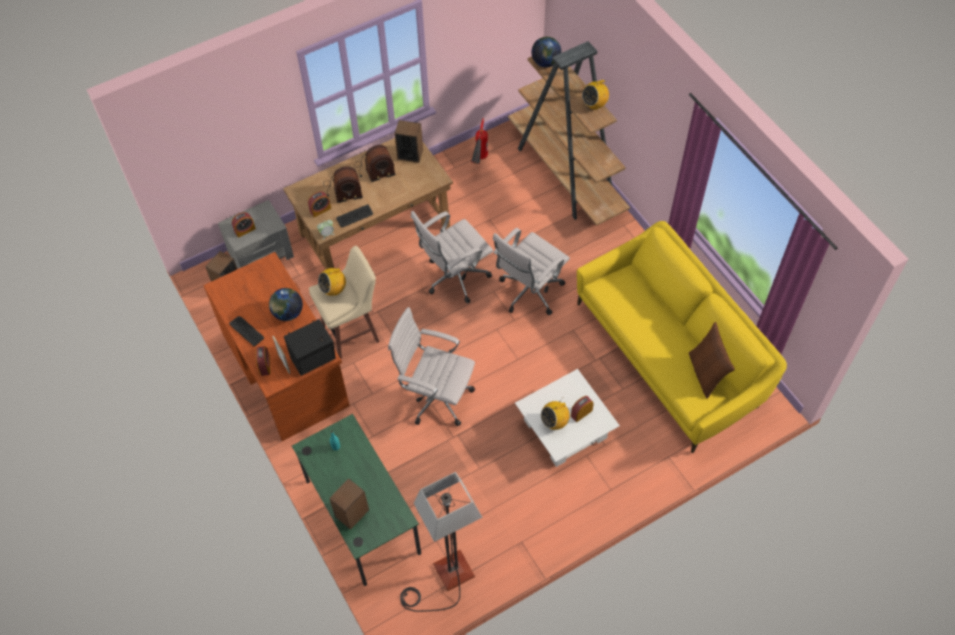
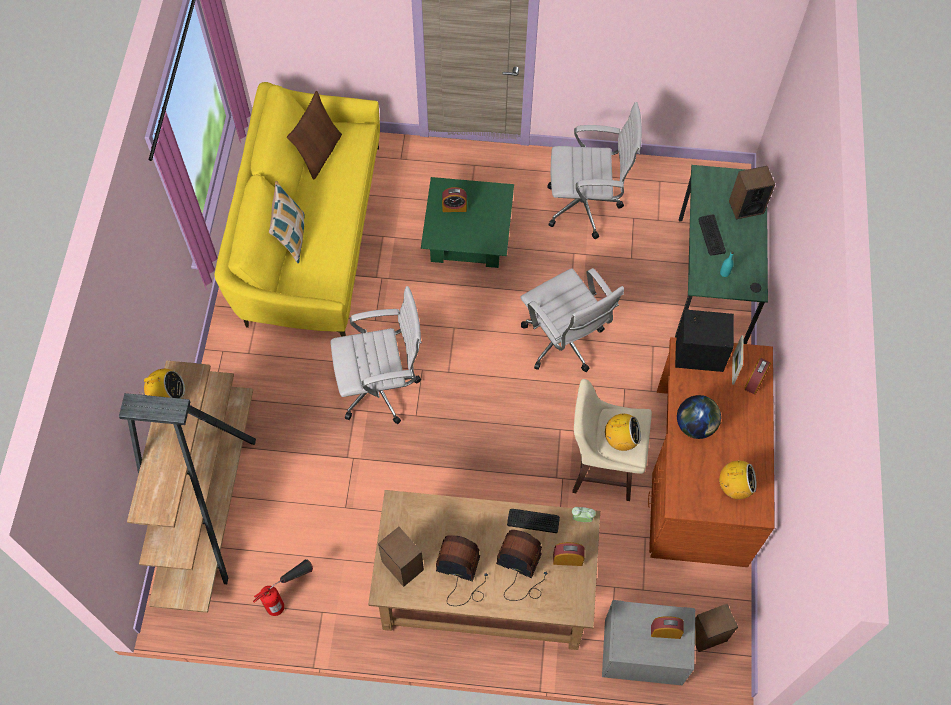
camera: 145 degrees left, 5 degrees up
(247, 331) = (753, 434): keyboard -> keyboard (711, 235)
(445, 579) = (671, 187): floor lamp -> none
(454, 278) = (444, 459): white office chair -> white office chair (586, 206)
(546, 62) = (159, 501): globe -> none
(554, 422) = (485, 215): radio -> radio (734, 487)
(565, 429) = (468, 236): white coffee table -> green coffee table
(660, 304) = (291, 238): none -> pillow

